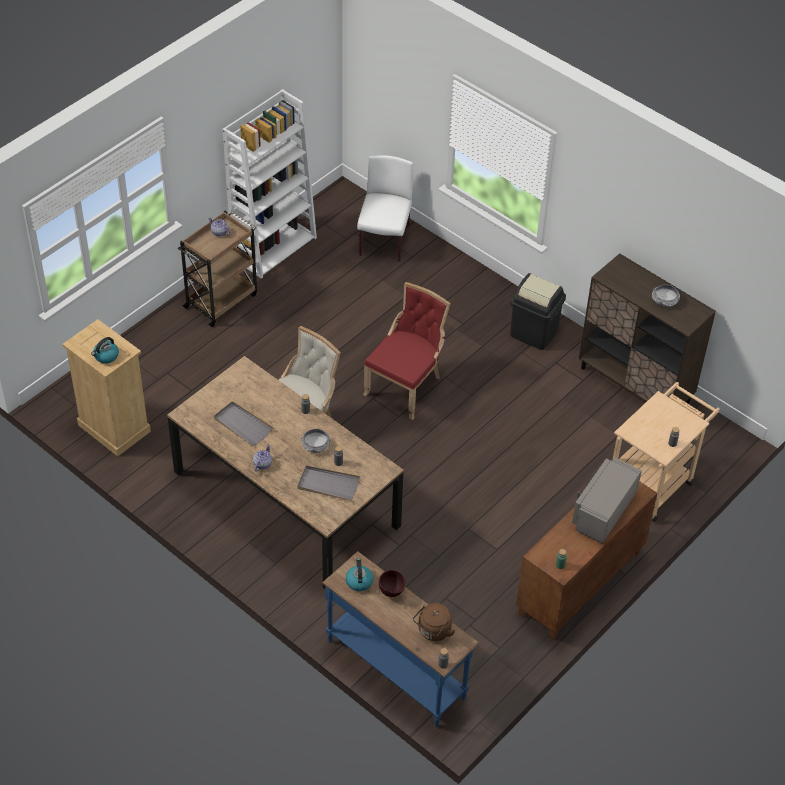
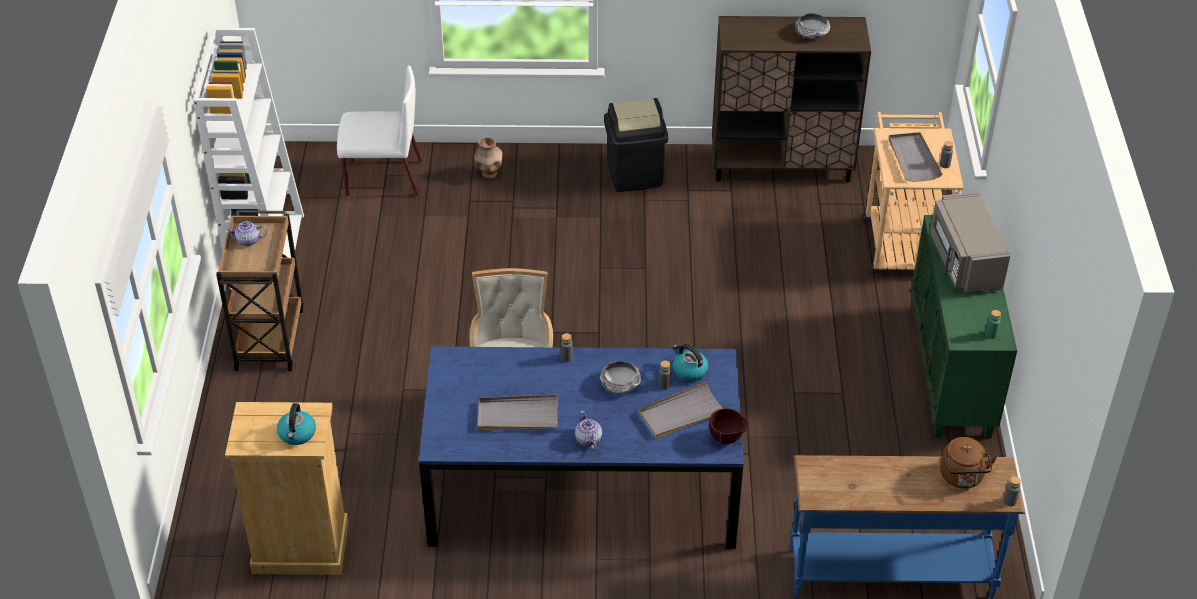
camera: 40 degrees left, 5 degrees down
(285, 499) = (581, 490): brown dining table -> blue dining table
(359, 581) = (834, 482): kettle -> kettle (689, 371)
(384, 242) = (383, 178): white chair -> white chair turned 120 degrees clockwise
(392, 593) = (878, 470): brown bowl -> brown bowl (727, 439)
(406, 385) = (571, 299): red chair -> none
(448, 277) = (489, 174): none -> brown vase
(580, 584) = (951, 371): brown cabinet -> green cabinet
(656, 426) = (913, 159): none -> grey tray

